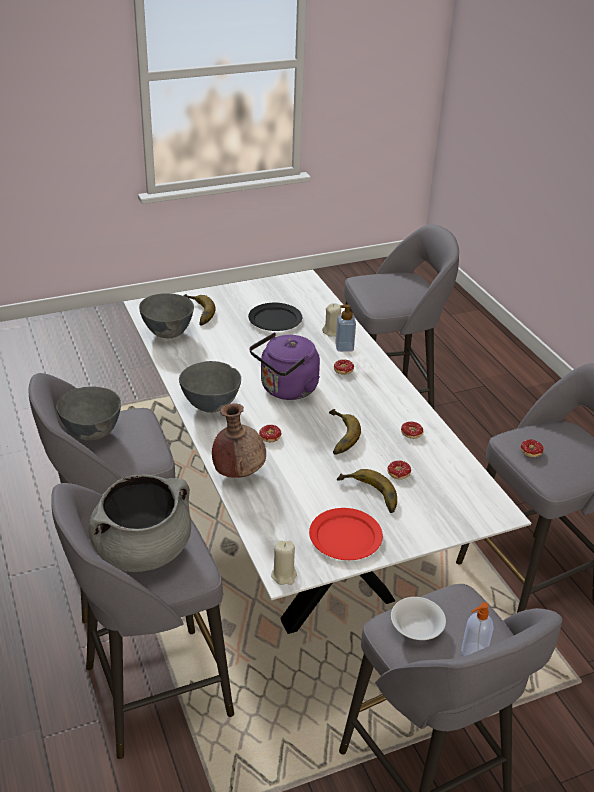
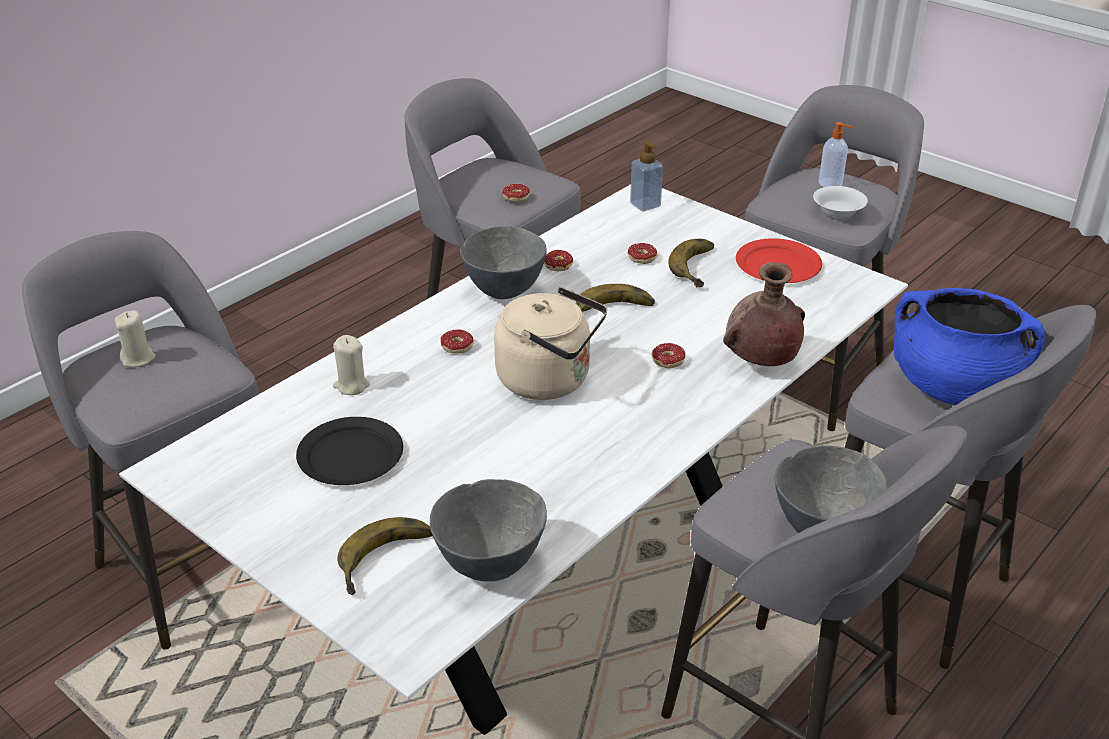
camera: 115 degrees left, 0 degrees up
(143, 550) = (953, 388): grey cooking pot -> blue cooking pot
(211, 406) = (651, 433): grey bowl -> grey bowl (503, 292)
(284, 575) = (872, 284): beige candle -> beige candle (138, 358)
(286, 390) = (549, 380): purple kettle -> beige kettle
(344, 347) = (391, 362): soap dispenser -> soap dispenser (645, 205)

